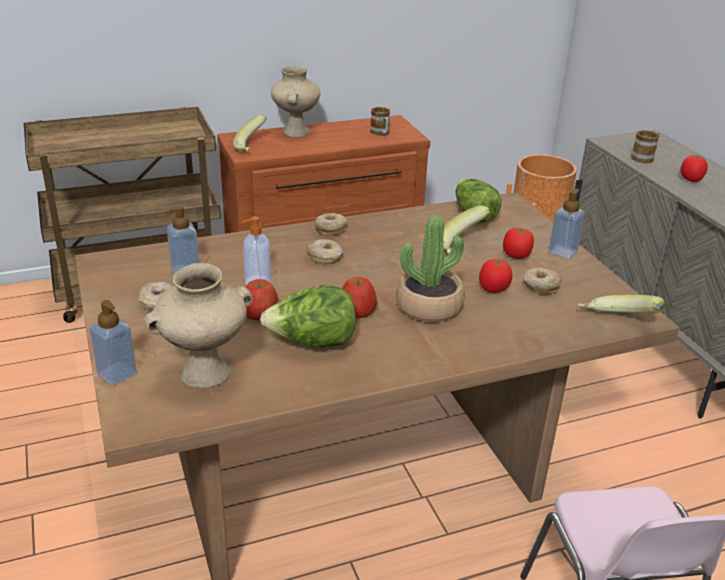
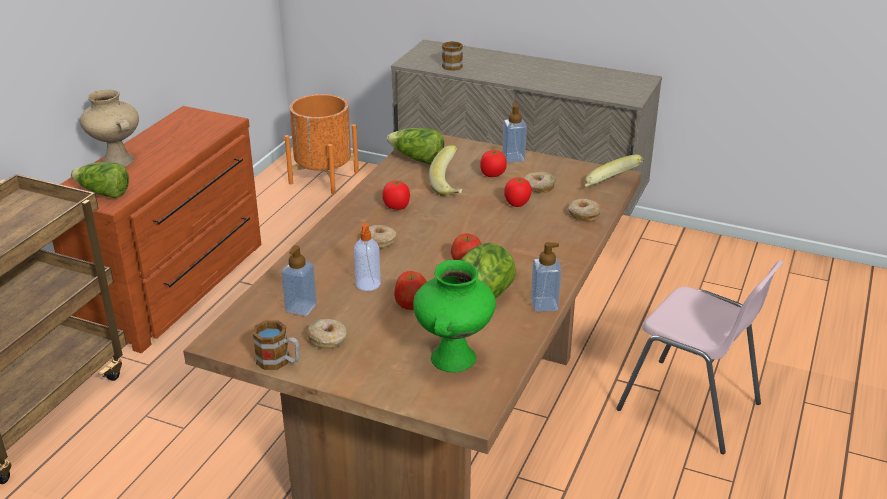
camera: 45 degrees left, 0 degrees up
(117, 374) = (400, 397): soap dispenser -> soap dispenser (544, 305)
(204, 374) = (454, 359): beige vase -> green vase
(252, 147) = (103, 193): banana -> lettuce
(330, 229) = (343, 220): donut -> donut (583, 215)
(381, 133) = (197, 129): mug -> mug (279, 361)
(429, 306) = (502, 235): potted plant -> none
(691, 179) = (504, 70): tomato -> tomato (397, 207)

